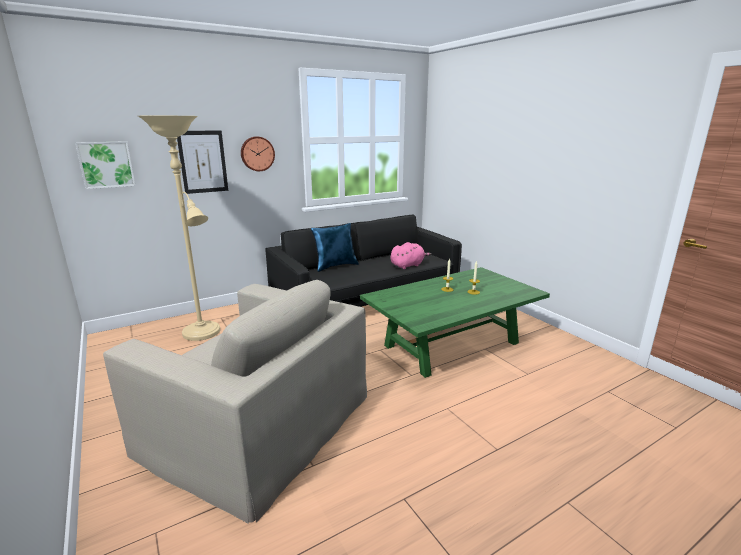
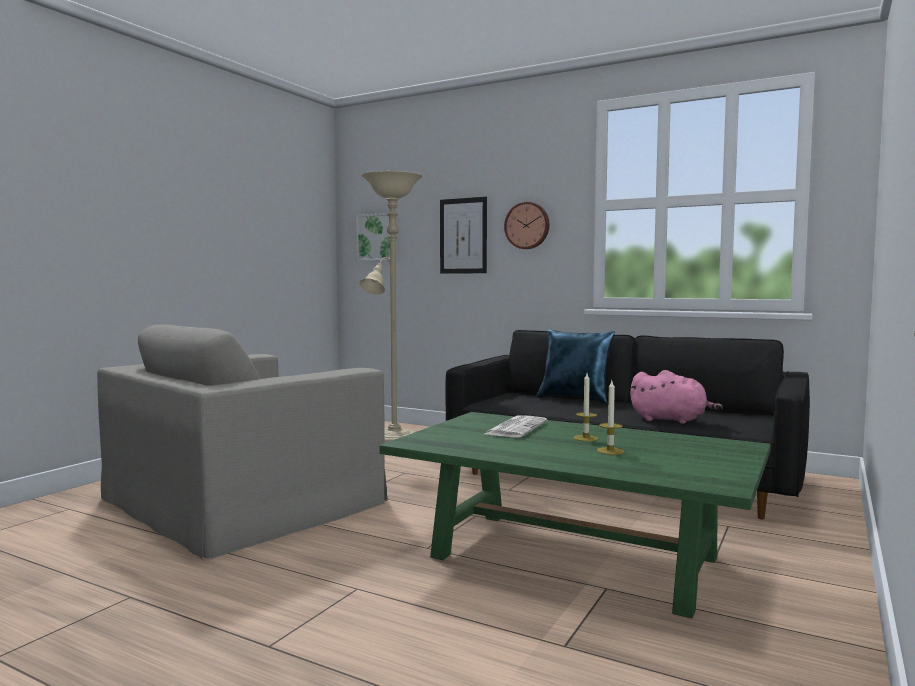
camera: 60 degrees right, 15 degrees down
(258, 422) = (242, 499): beige armchair -> beige armchair turned 45 degrees clockwise
(412, 295) = (516, 428): none -> newspaper

